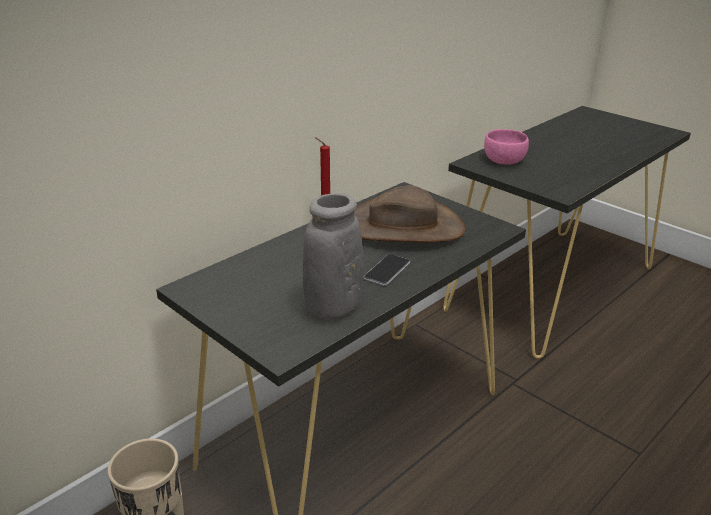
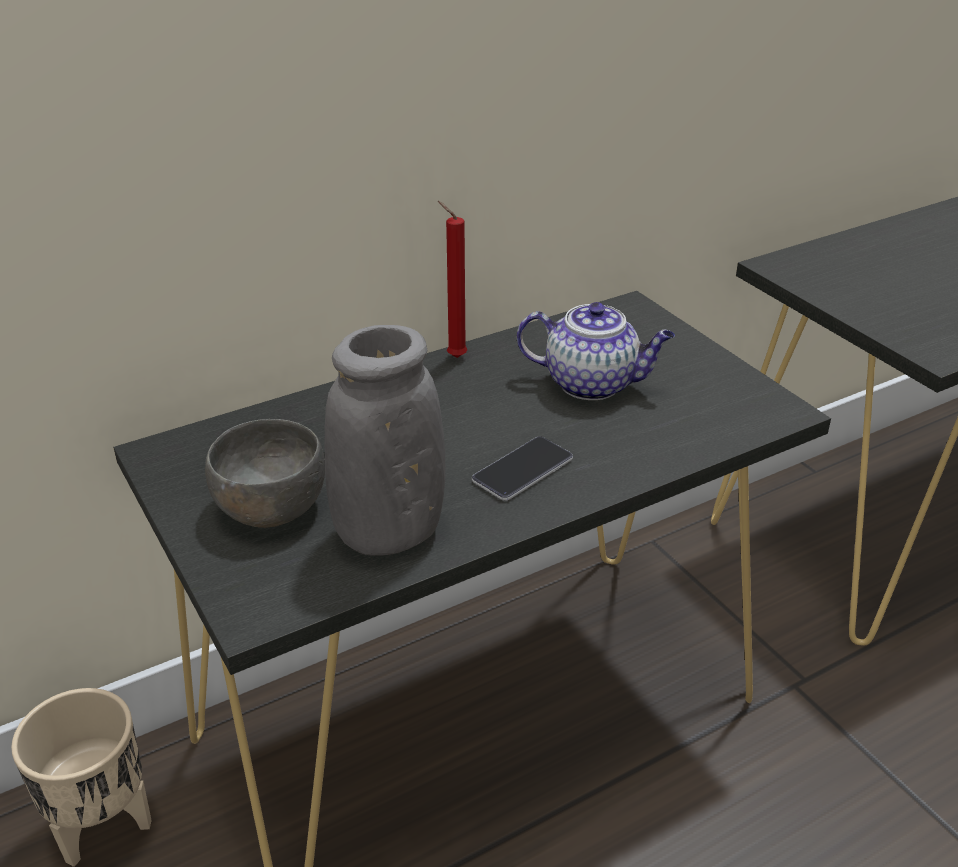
camera: 15 degrees right, 5 degrees up
(263, 305) = (270, 508): none -> grey bowl
(403, 227) = (593, 383): brown hat -> teapot
(504, 161) = (849, 268): pink bowl -> none

